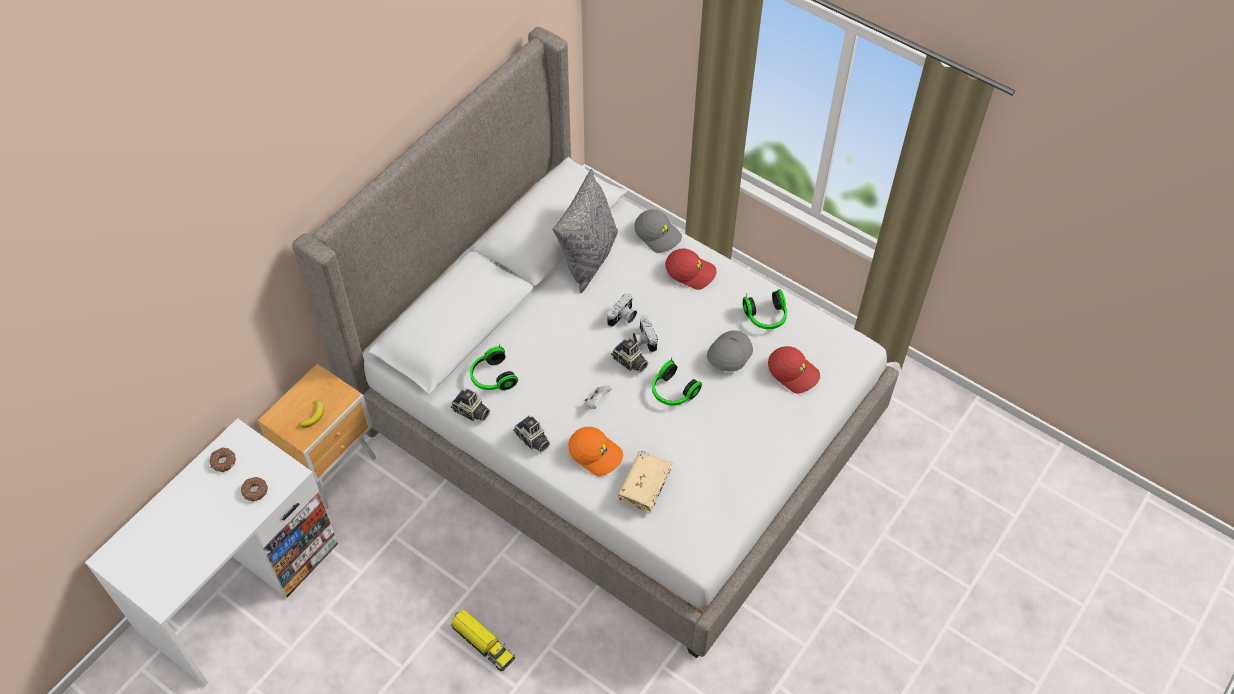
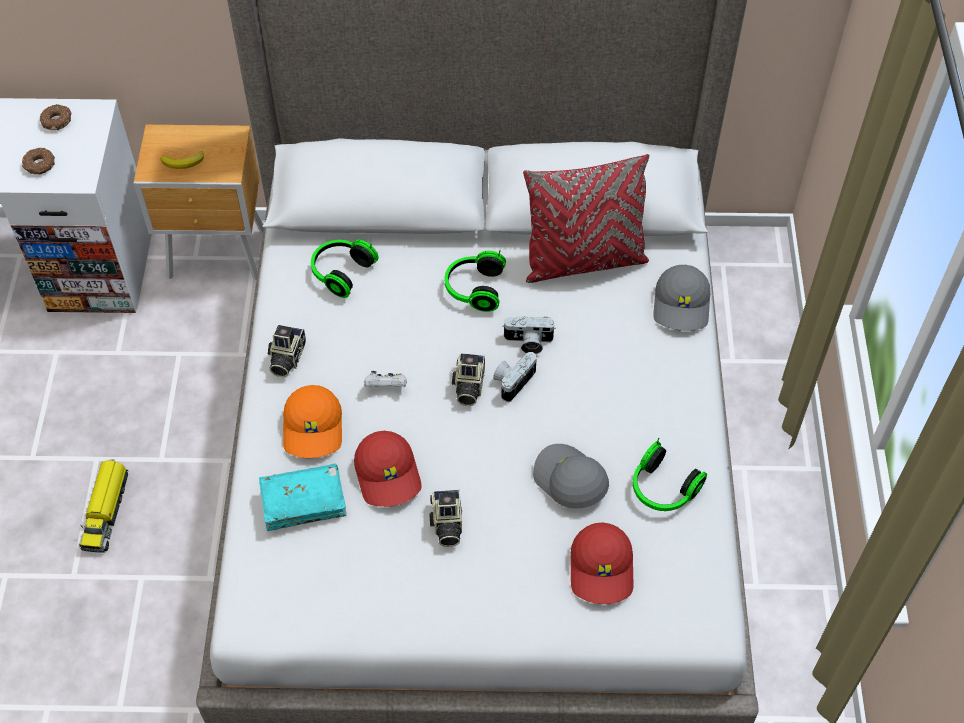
camera: 55 degrees right, 0 degrees up
(471, 412) = (280, 282): camera -> camera (446, 524)
(589, 258) = (583, 260): grey pillow -> red pillow
(644, 485) = (303, 501): beige book -> turquoise book
(672, 392) = (461, 454): headphones -> headphones (473, 288)
(691, 271) = (658, 369): red cap -> red cap (389, 475)
(728, 354) = (569, 481): grey cap -> grey cap turned 120 degrees counterclockwise

